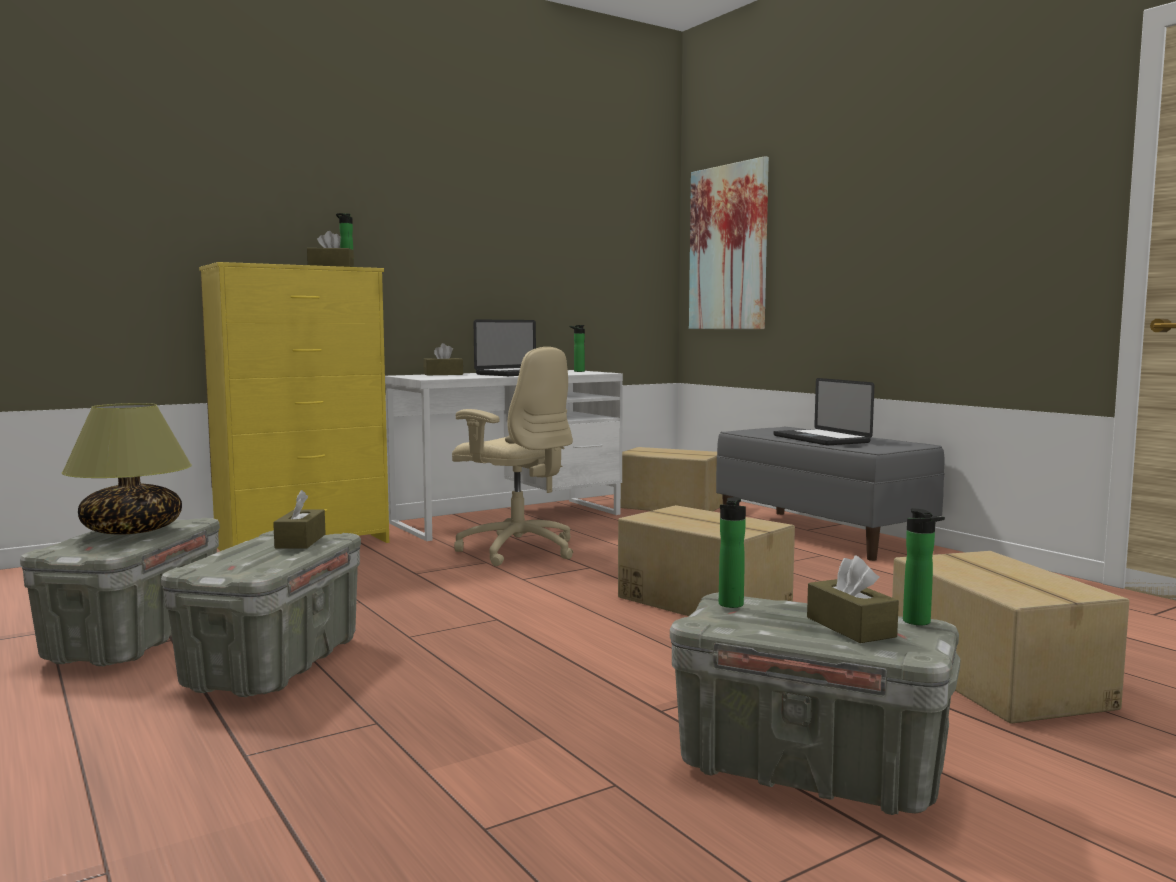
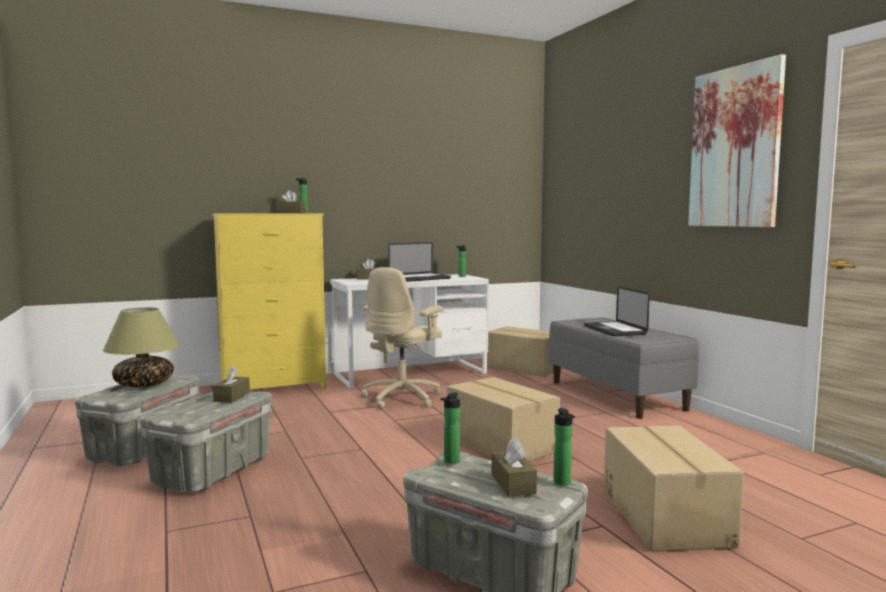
camera: 10 degrees right, 0 degrees up
(517, 550) = (402, 398): beige office chair -> beige office chair turned 75 degrees clockwise
(728, 248) = (570, 191): picture -> picture (735, 147)

